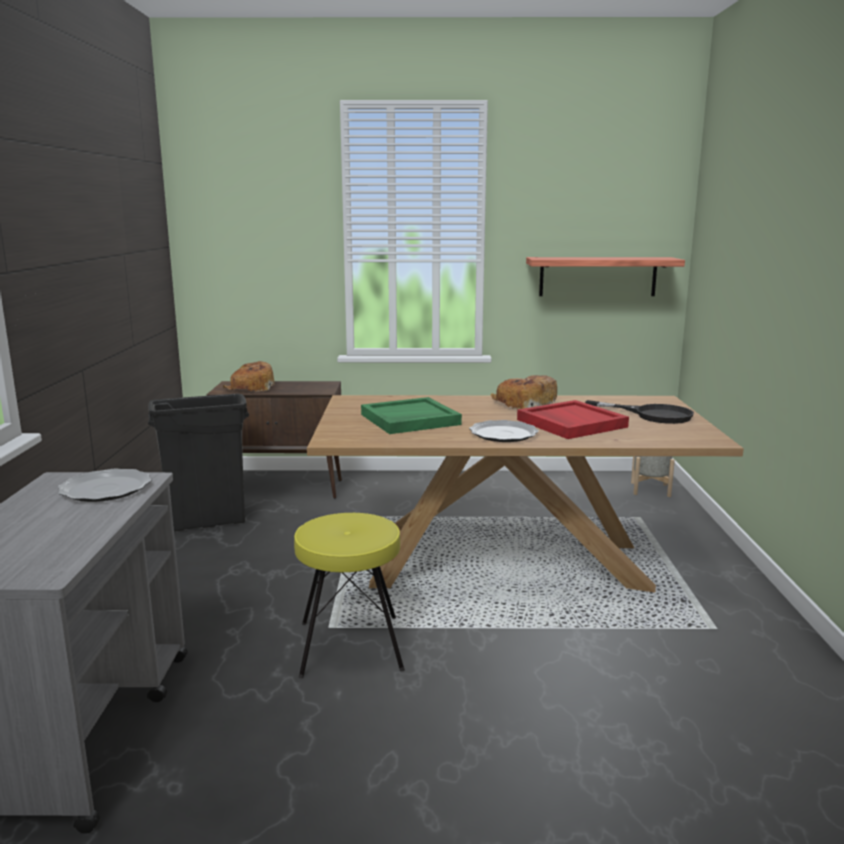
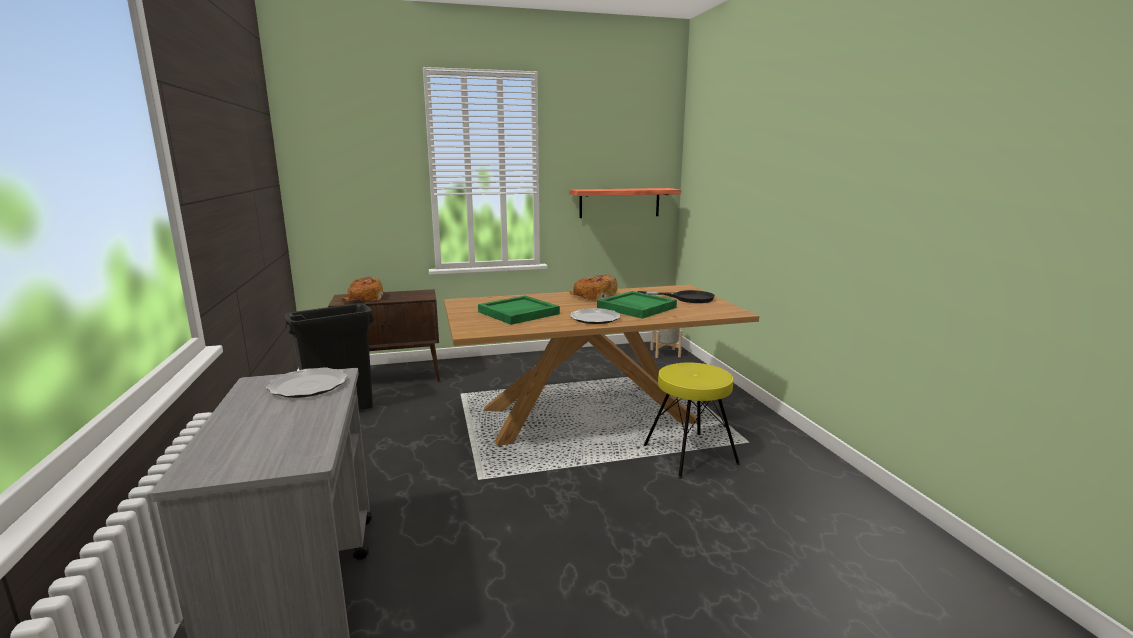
camera: 15 degrees left, 0 degrees up
(349, 646) = (501, 491): yellow stool -> yellow stool (690, 455)
(570, 423) = (635, 307): red tray -> green tray

